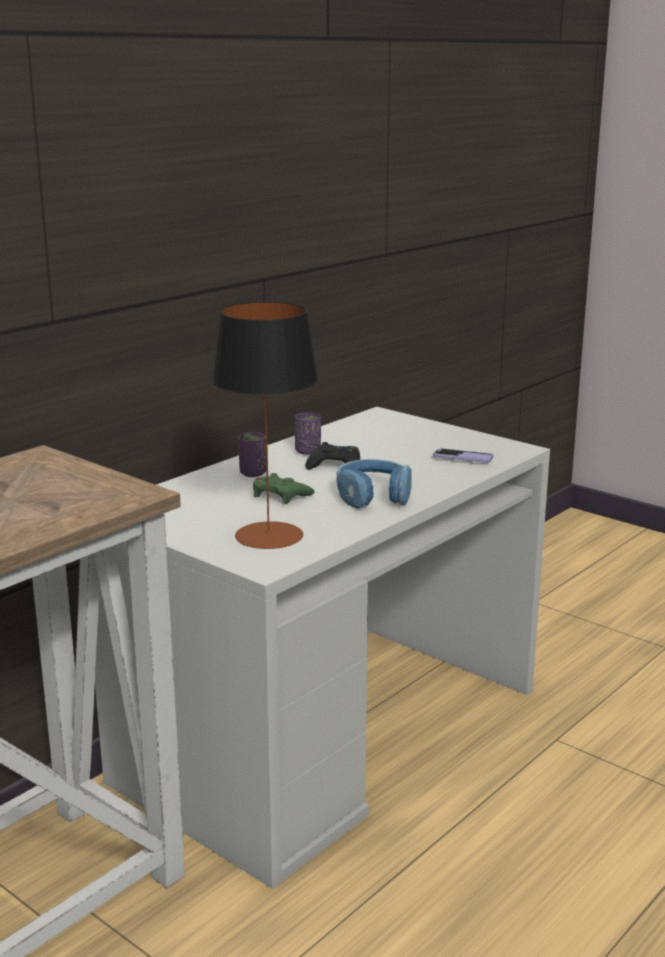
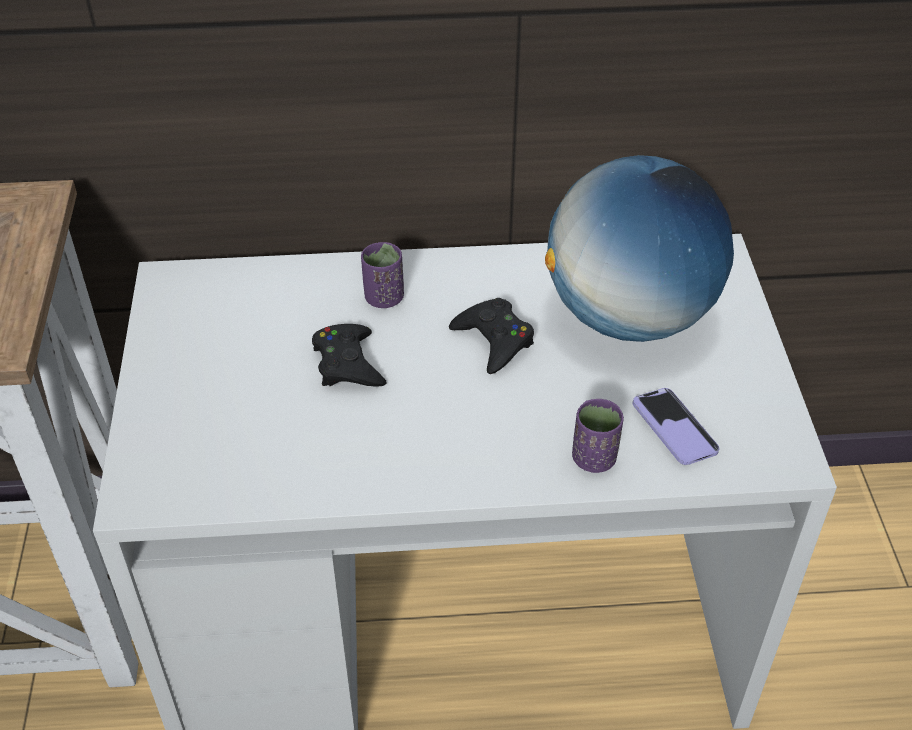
camera: 45 degrees right, 25 degrees up
(268, 536) = (224, 437): table lamp -> none
(280, 495) = (348, 363): green game controller -> black game controller
(308, 451) = (507, 289): purple cup -> purple cup (594, 458)
(373, 496) = (441, 437): blue headphones -> none
(380, 440) = (629, 316): none -> globe

